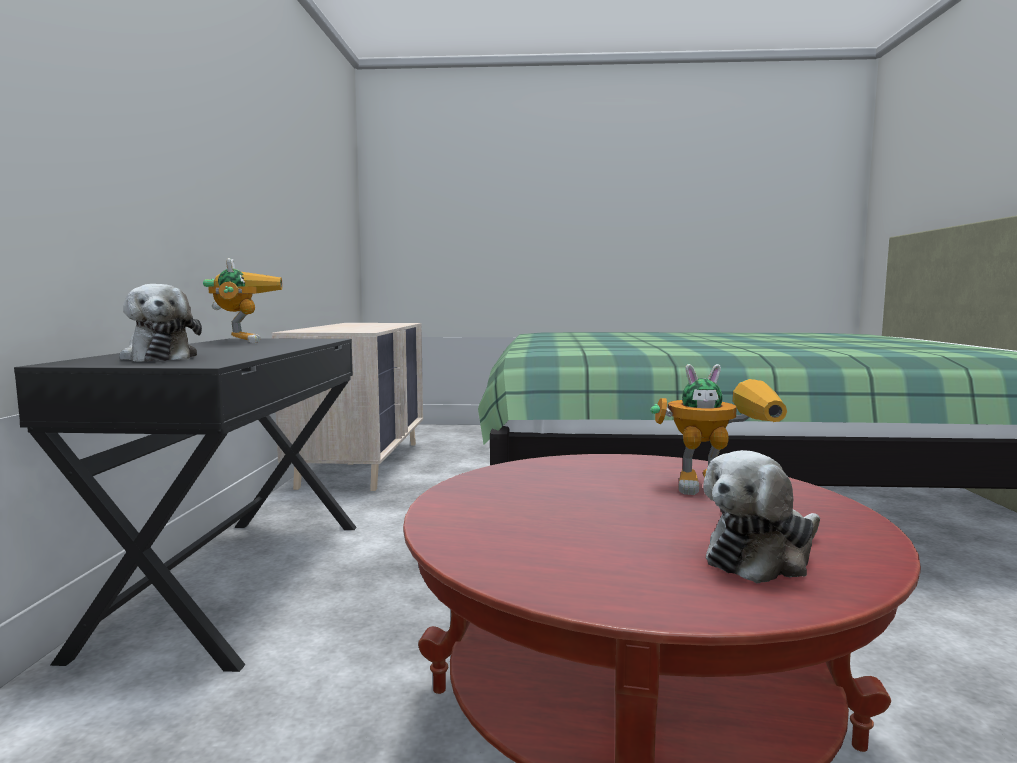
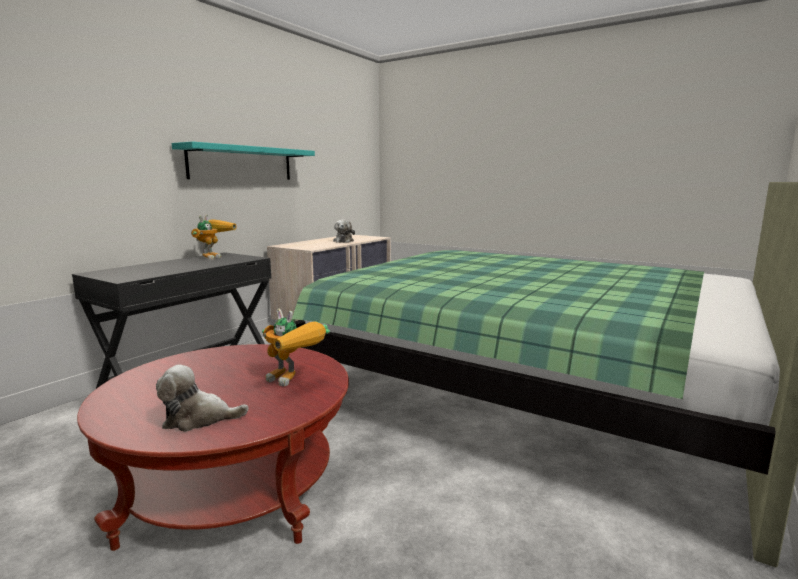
camera: 30 degrees right, 5 degrees up
(160, 357) = (131, 271): plush toy -> plush toy (343, 241)
(239, 180) = (242, 163): none -> turquoise shelf

